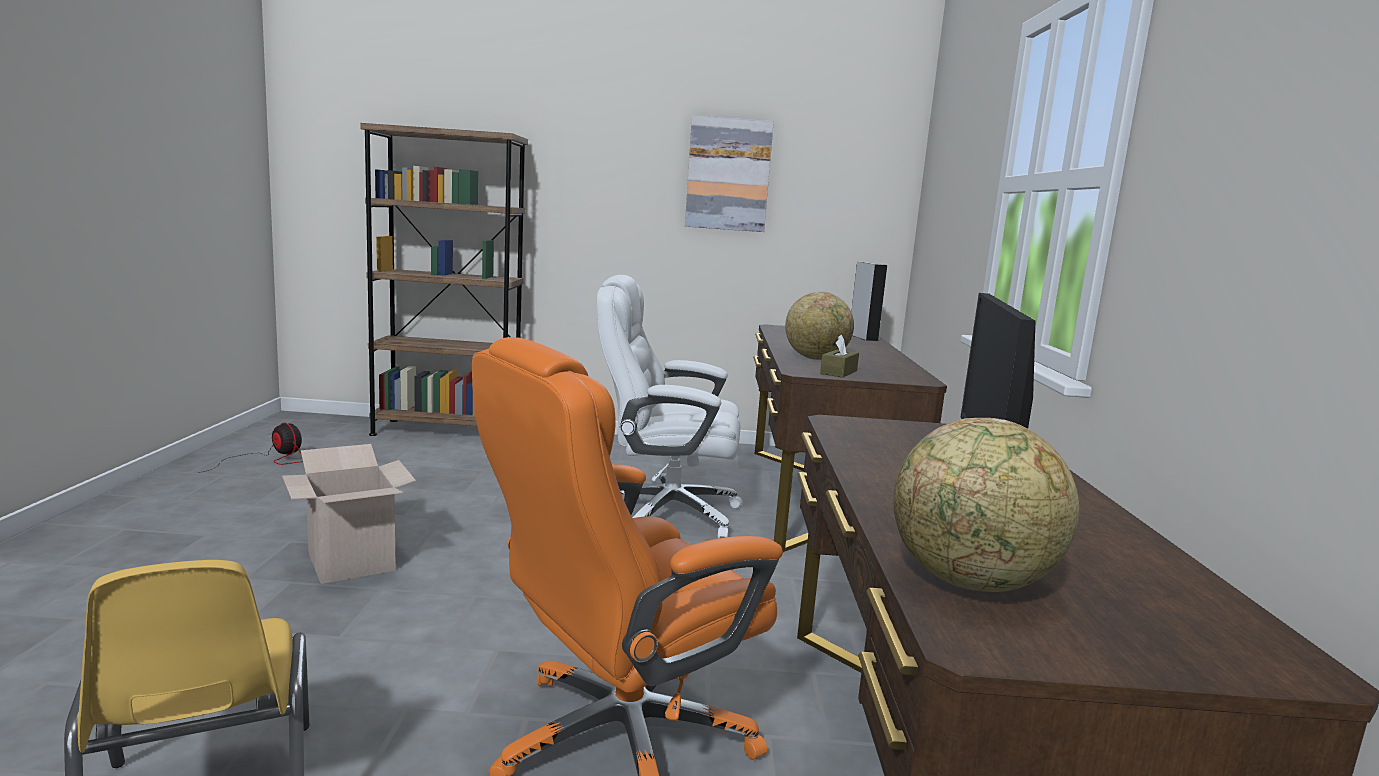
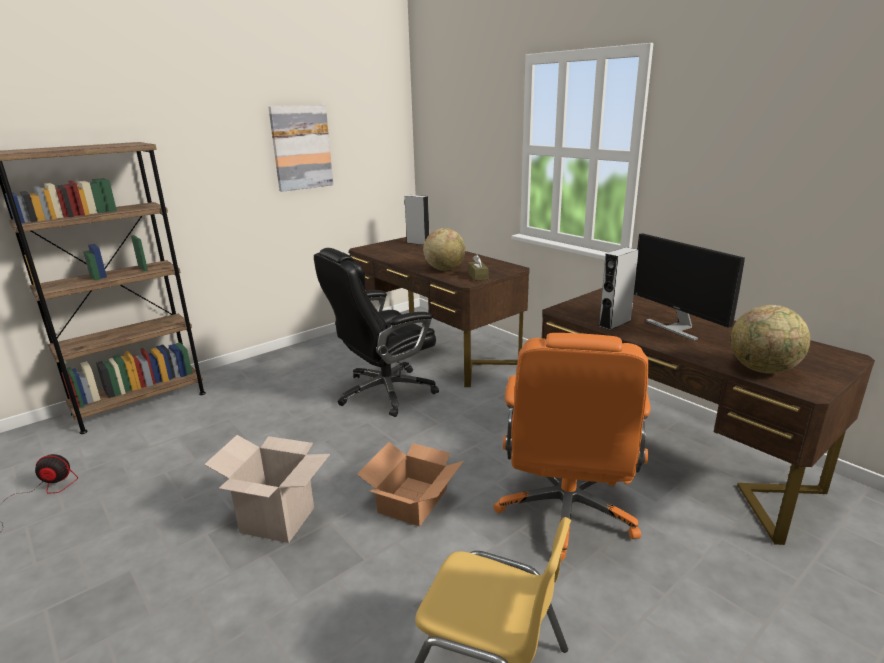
camera: 40 degrees left, 10 degrees up
(485, 618) = (414, 500): none -> cardboard box
(665, 513) = (384, 392): white office chair -> black office chair
(881, 454) = (614, 323): none -> grey speaker

